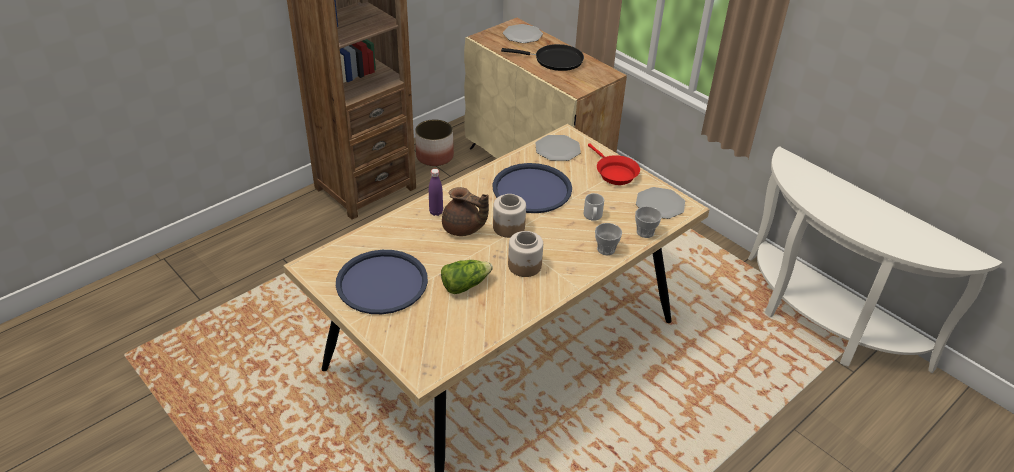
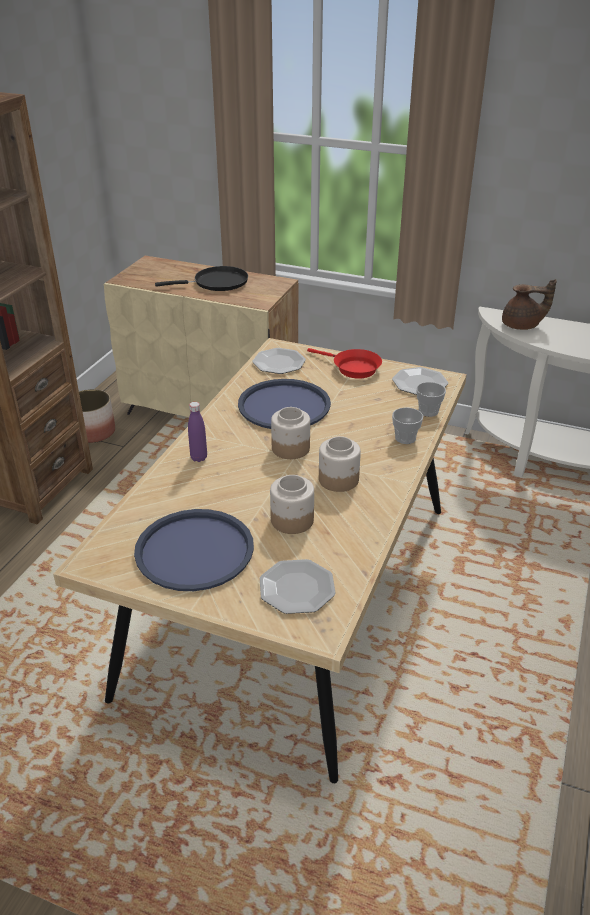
camera: 25 degrees left, 5 degrees down
(463, 229) = (243, 465): brown teapot -> brown teapot (522, 326)
(465, 285) = (291, 520): lettuce -> jar
(522, 35) = (164, 269): plate -> plate (297, 588)
(592, 216) = (366, 412): grey mug -> none

